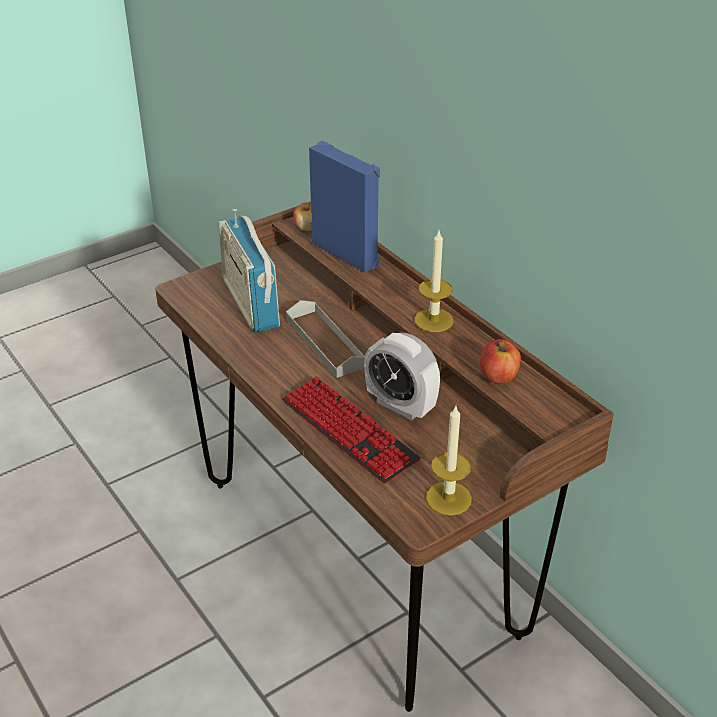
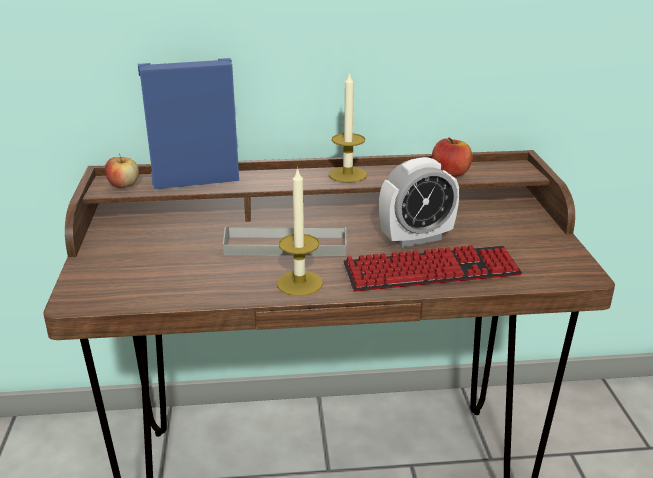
camera: 60 degrees left, 10 degrees down
(250, 304) = (169, 266): radio -> none
(448, 498) = (557, 253): candle -> candle (299, 283)

